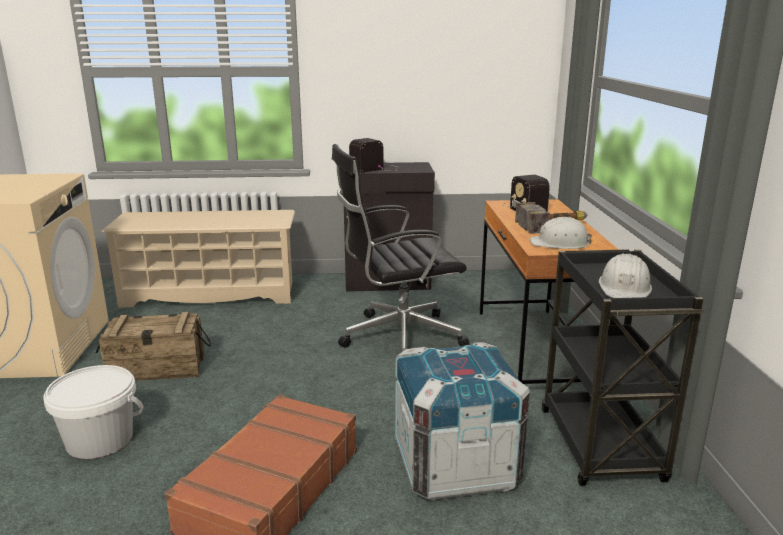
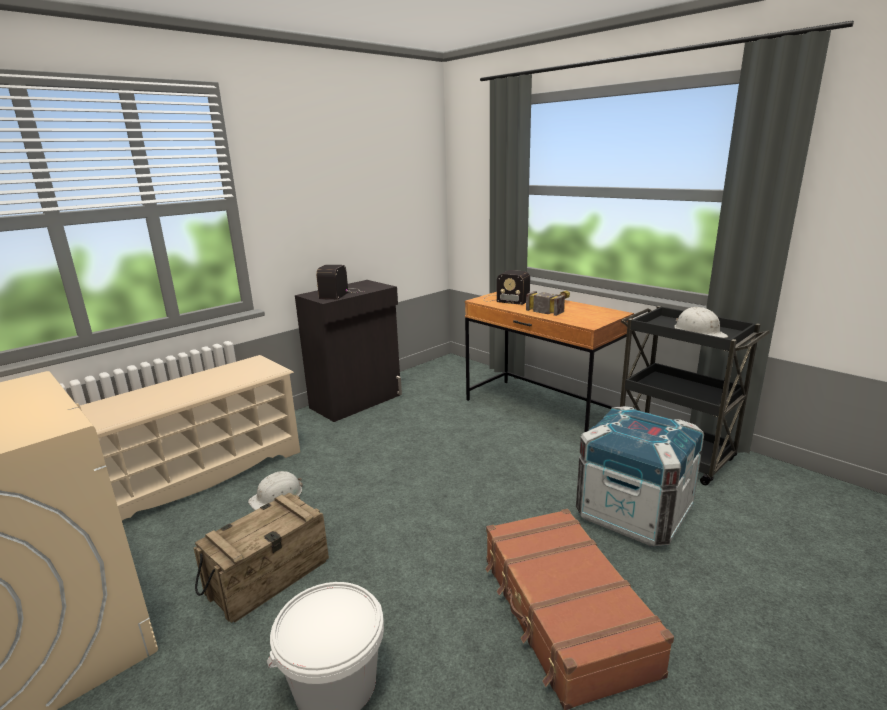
camera: 40 degrees left, 0 degrees up
(398, 338) = (442, 442): black office chair -> none
(560, 243) = (588, 316): white hard hat -> white hard hat (277, 496)

